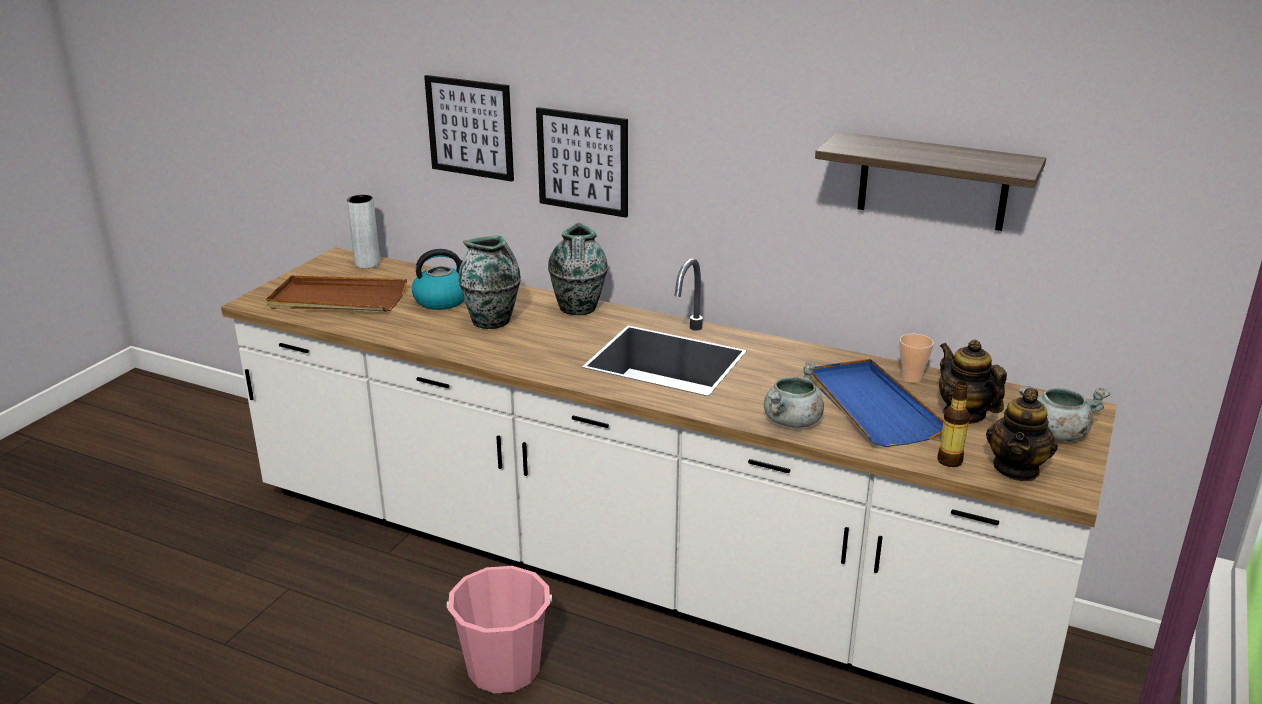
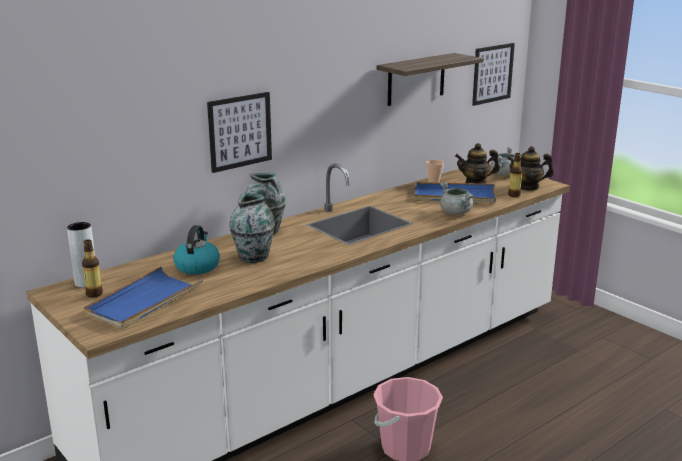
camera: 65 degrees left, 5 degrees down
(337, 300) = (144, 301): brown tray -> blue tray
(342, 274) = (94, 294): none -> bottle
(470, 127) = (153, 134): picture -> picture (492, 73)
(1017, 469) = (528, 187): teapot -> teapot turned 135 degrees clockwise

